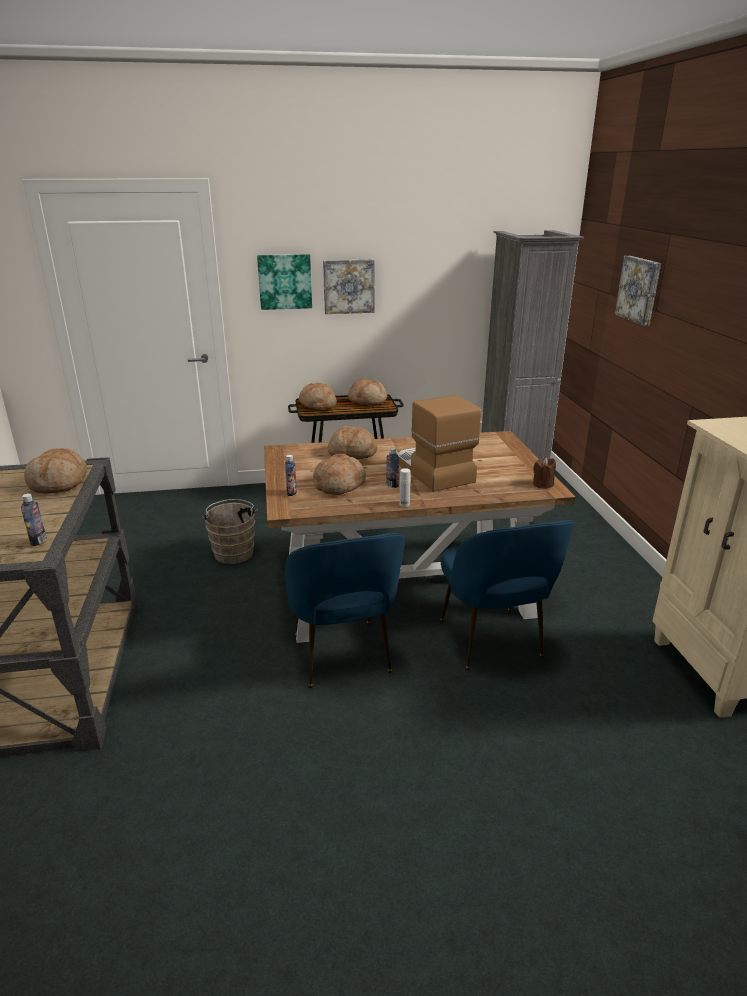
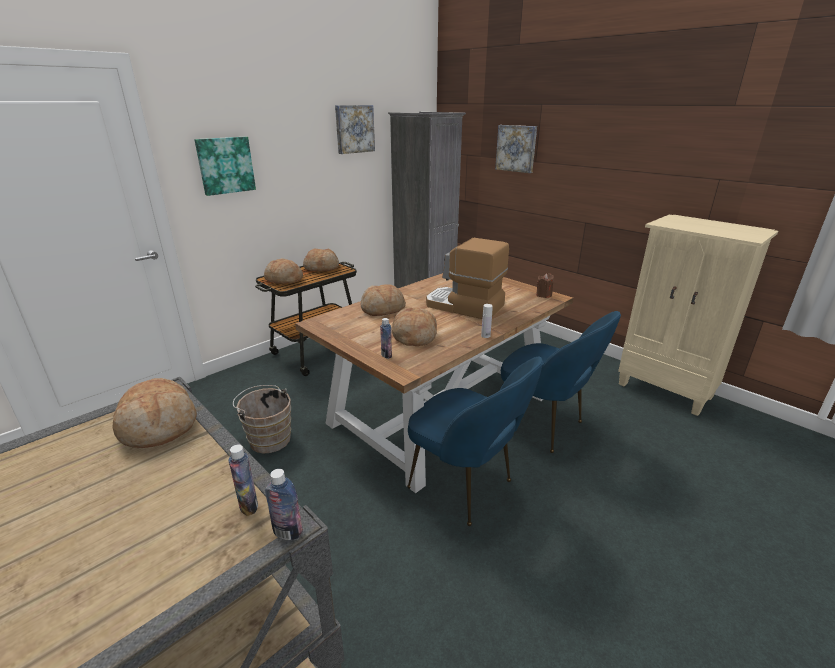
camera: 35 degrees left, 0 degrees up
(348, 286) = (283, 166): picture -> picture (354, 129)
(392, 485) = (453, 324): bottle -> bottle (287, 532)

